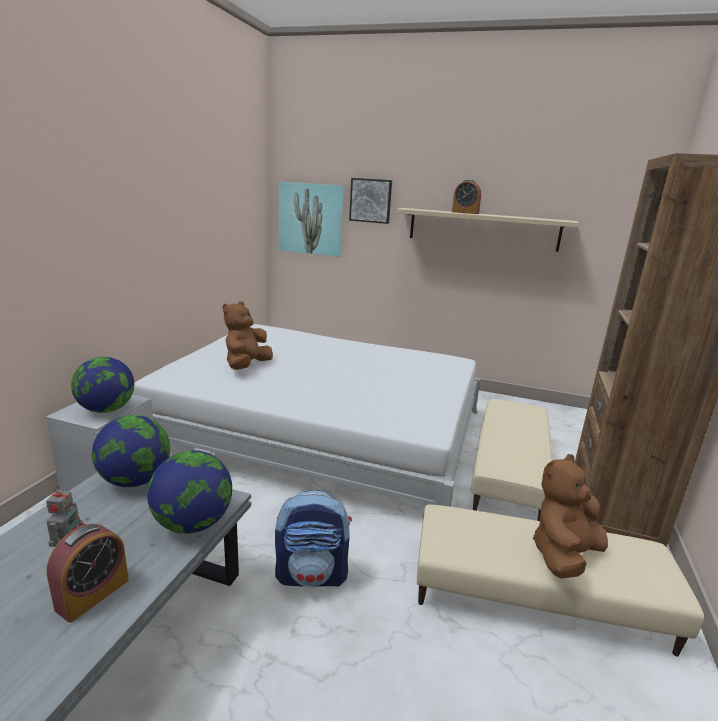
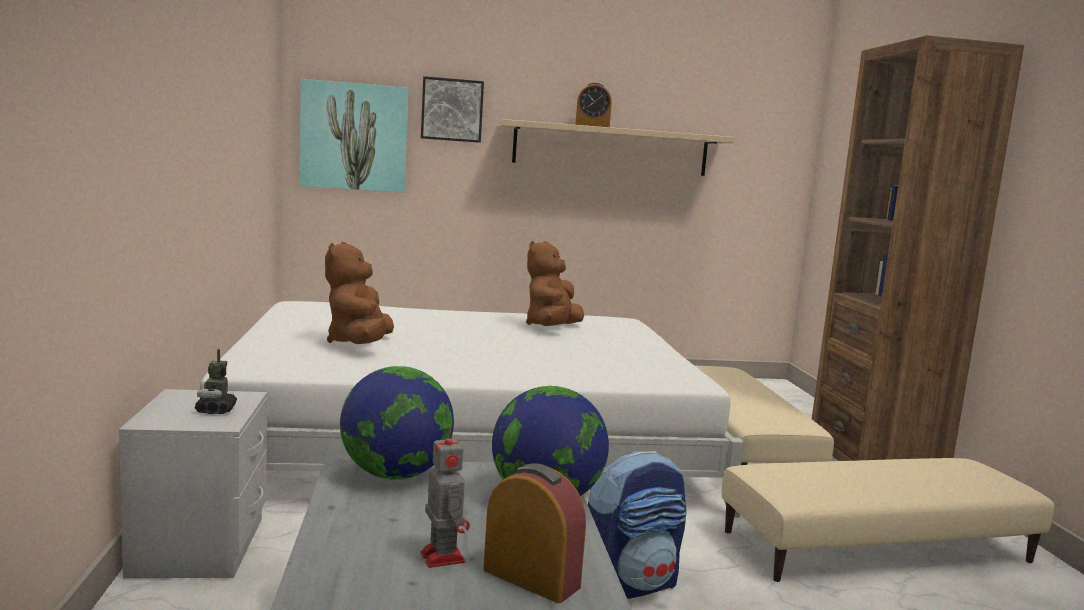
camera: 25 degrees left, 10 degrees down
(93, 594) = (531, 578): alarm clock -> alarm clock turned 60 degrees counterclockwise
(107, 409) = (216, 410): globe -> toy robot
(563, 555) = (906, 480): brown plush toy -> brown plush toy (552, 328)

